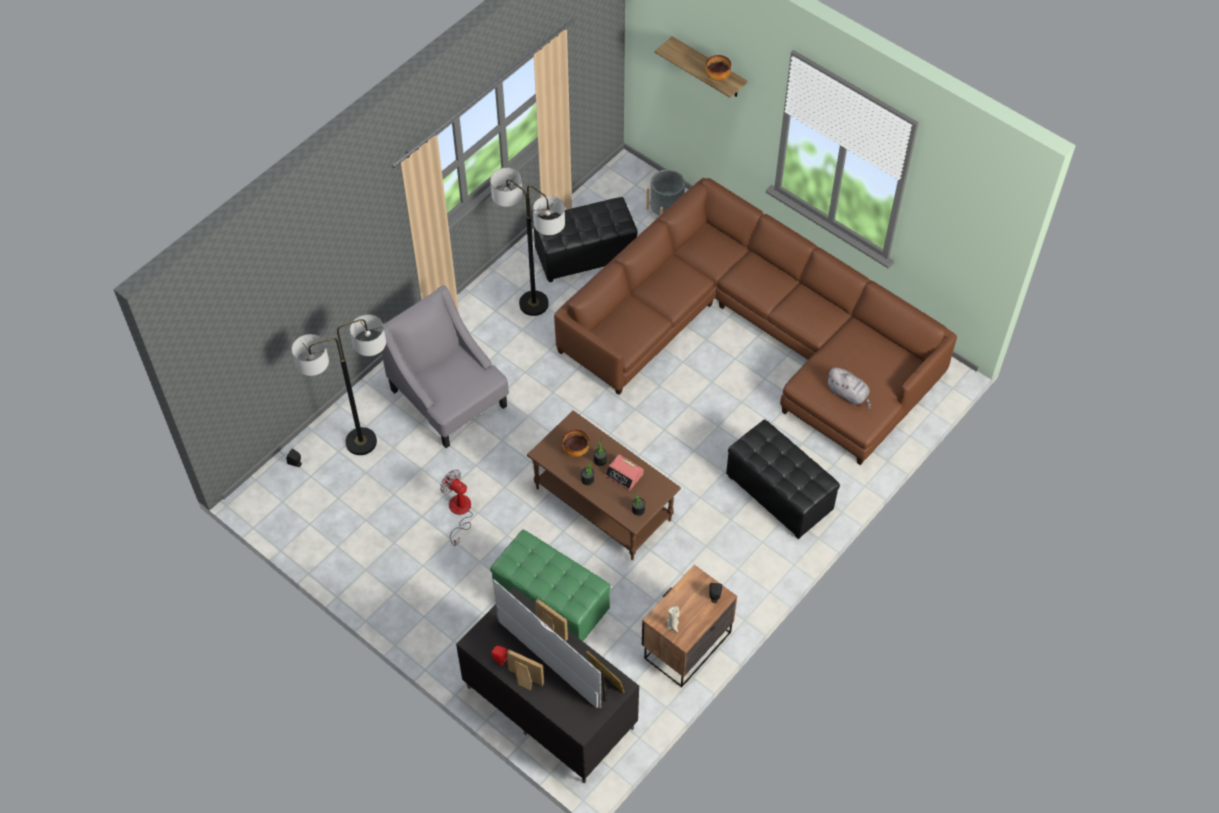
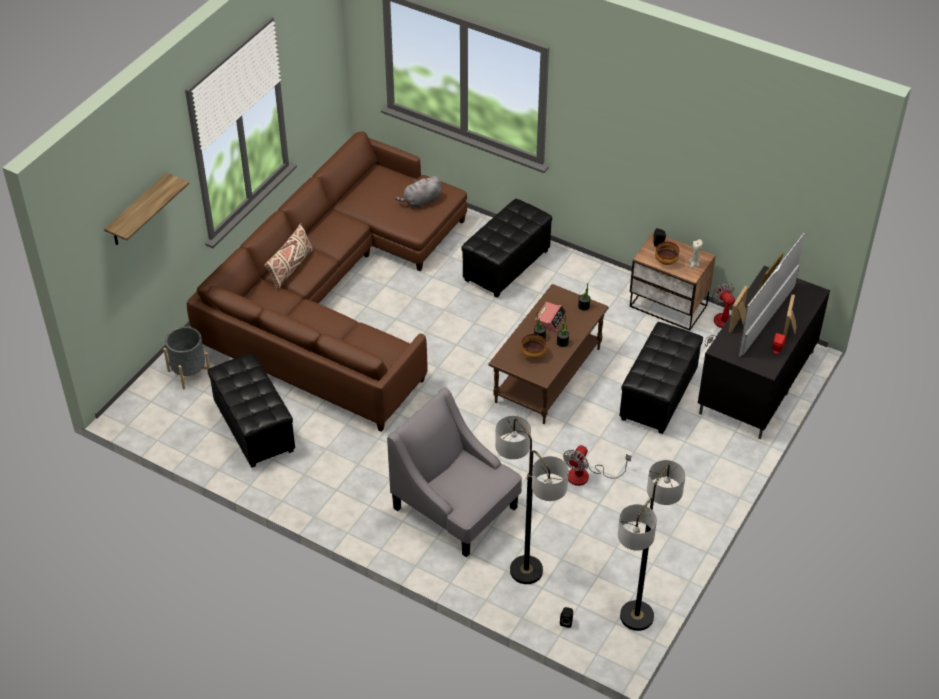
camera: 100 degrees left, 10 degrees down
(449, 398) = (455, 508): grey armchair -> grey armchair turned 90 degrees clockwise
(533, 304) = (322, 460): floor lamp -> floor lamp (636, 616)
(551, 603) = (659, 396): green ottoman -> black ottoman
(645, 693) = (720, 326): none -> fan
(717, 77) = (163, 191): bowl -> bowl (665, 261)
(756, 270) = (290, 268): none -> beige pillow
(848, 394) = (421, 201): grey plush toy -> grey plush toy turned 150 degrees counterclockwise

